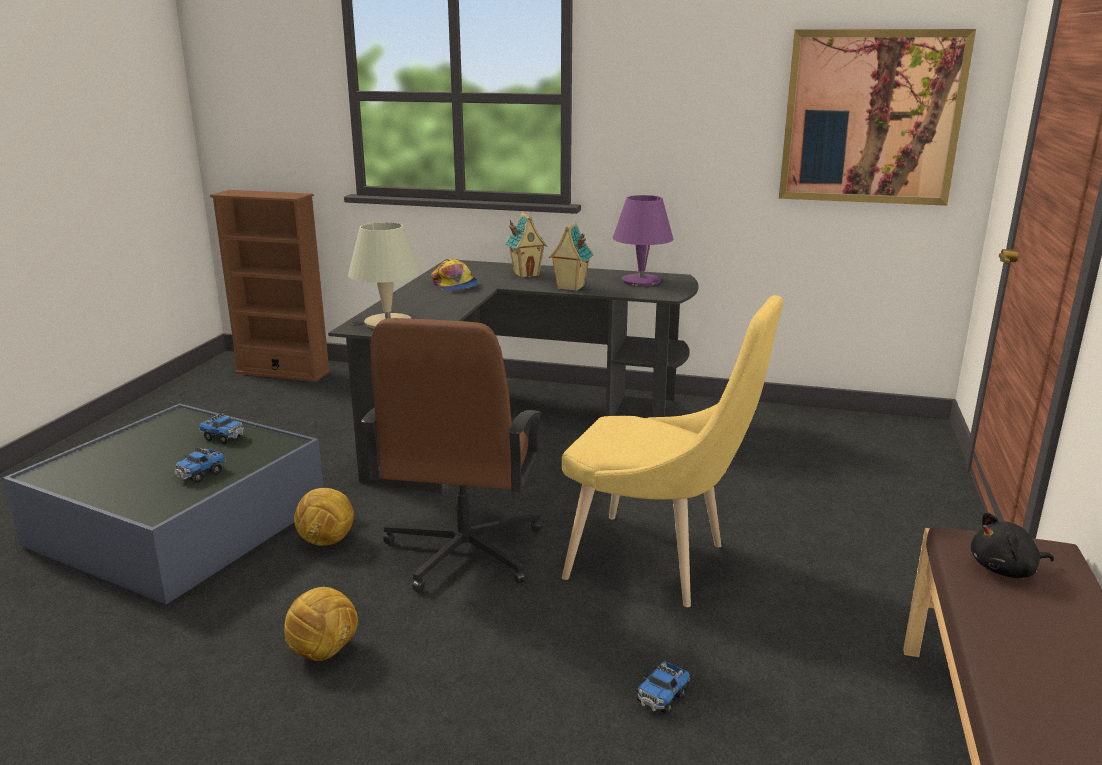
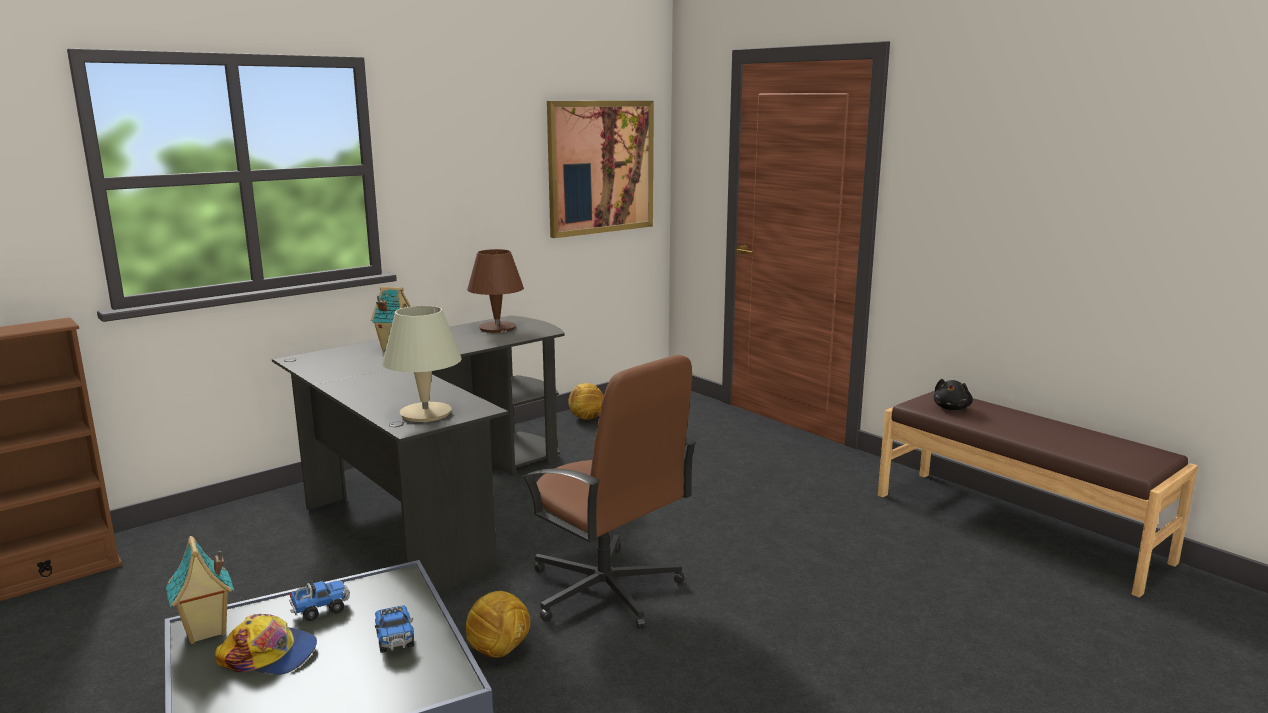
camera: 55 degrees left, 5 degrees down
(325, 652) = (679, 698): football -> football (587, 418)
(455, 285) = (368, 373): cap -> cap (269, 655)
(570, 287) = (465, 346): toy house -> toy house (206, 632)
(641, 281) = (497, 328): purple table lamp -> brown table lamp
(657, 564) = (716, 526): yellow chair -> none
(662, 698) = (861, 579): toy truck -> none

